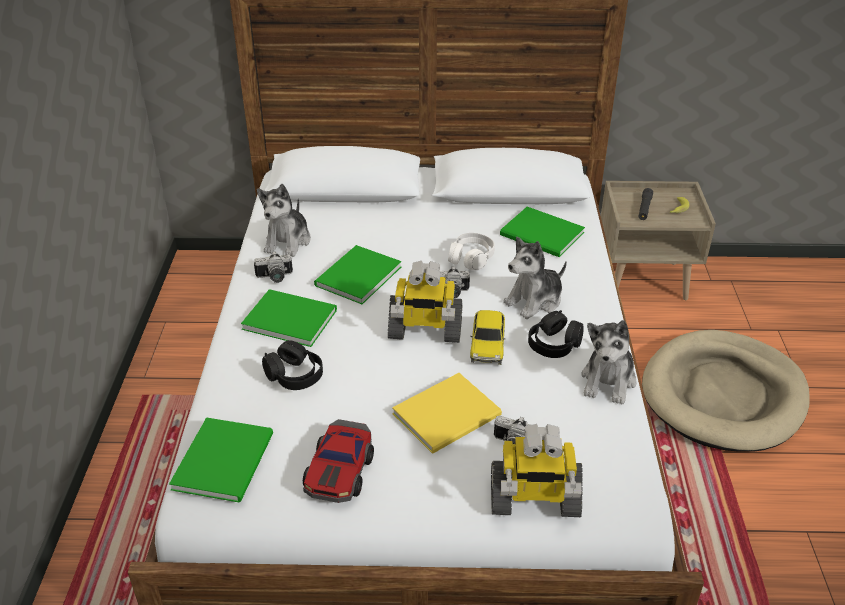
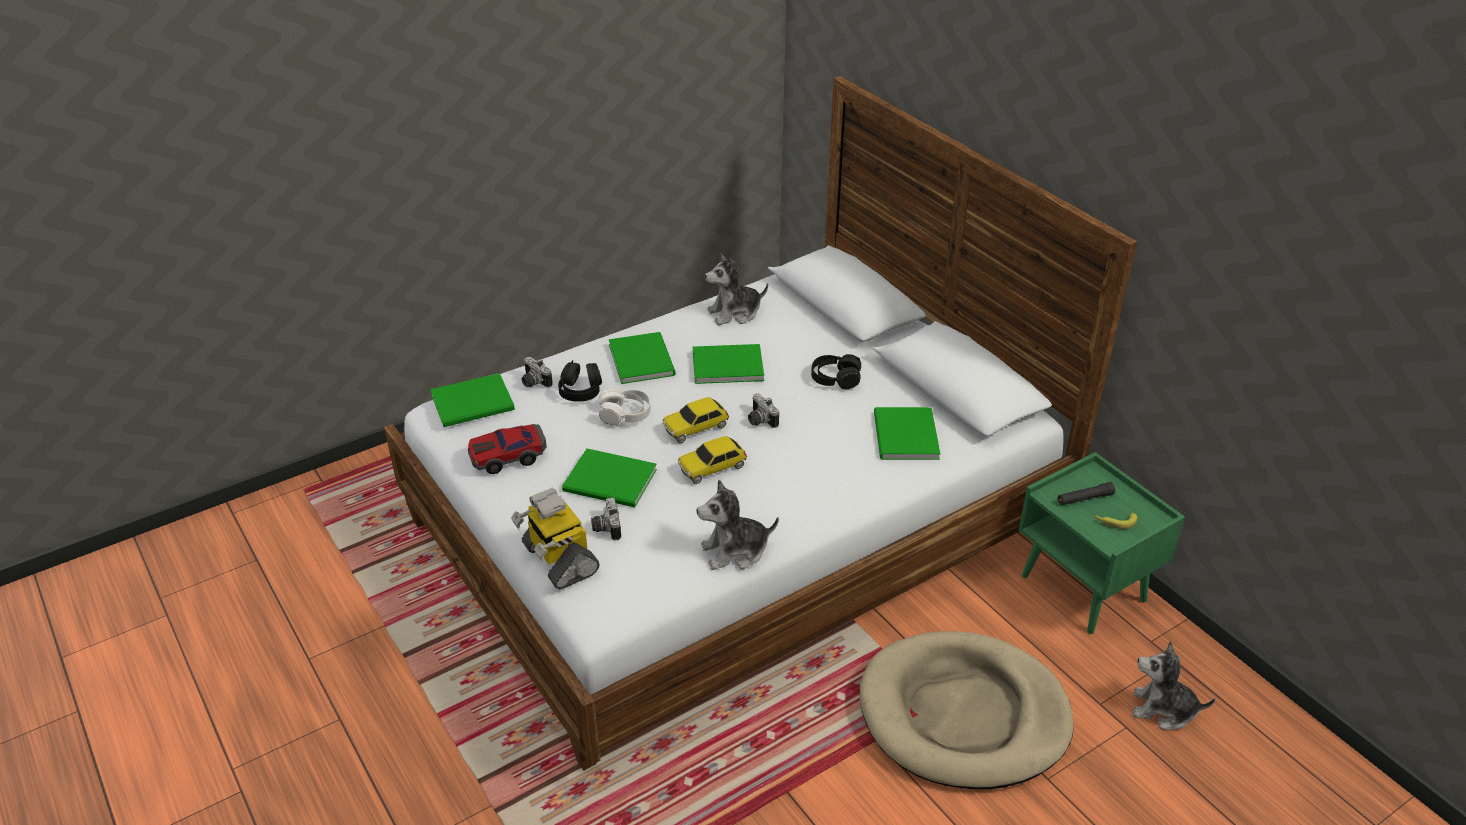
camera: 55 degrees right, 0 degrees up
(274, 278) = (683, 329): camera -> camera (533, 382)
(424, 330) = (696, 427): toy robot -> toy car
(450, 415) = (611, 482): yellow book -> green book
(471, 258) = (820, 411): white headphones -> white headphones (625, 414)
(534, 301) = (799, 470): plush toy -> plush toy (1163, 710)
(554, 344) = (751, 503): black headphones -> black headphones (835, 379)
(644, 280) = (1085, 588): beige nightstand -> green nightstand

